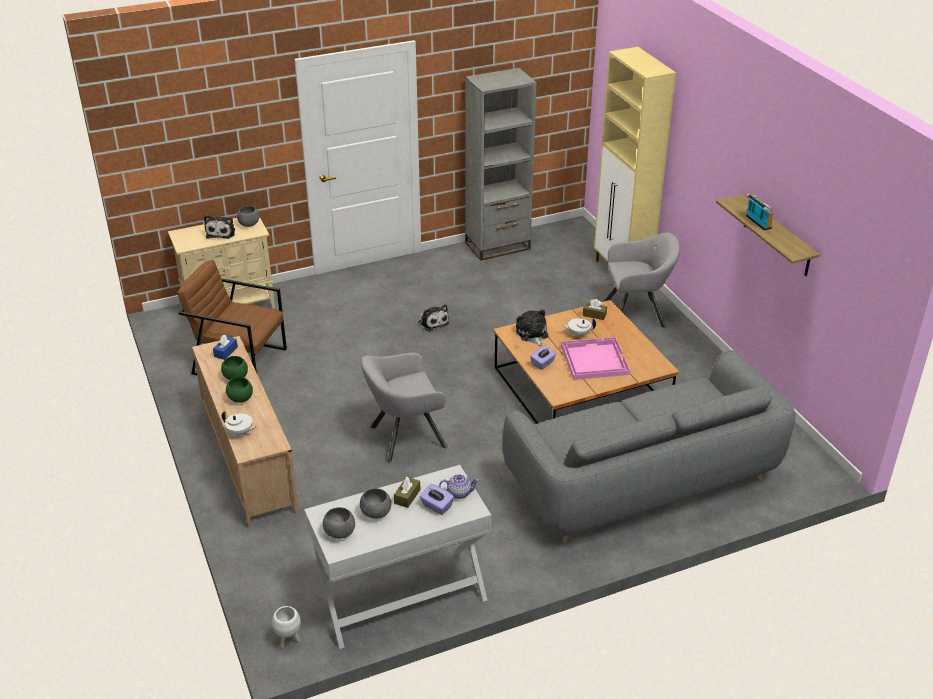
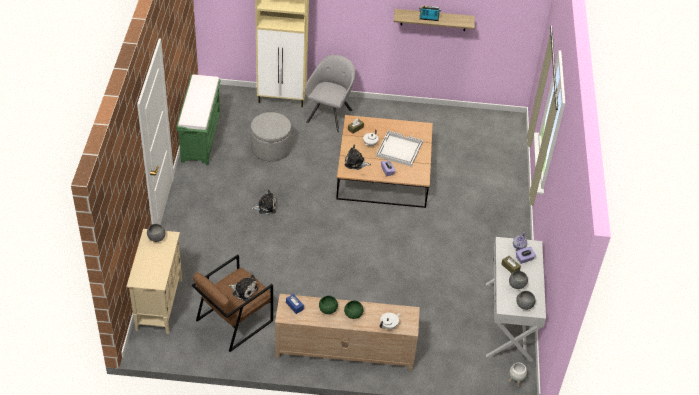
camera: 65 degrees left, 10 degrees up
(221, 232) = (155, 256): plush toy -> plush toy (244, 290)
(404, 438) = (376, 268): grey armchair -> none
(497, 246) = (200, 137): grey bookcase -> green bench
(530, 294) = (271, 148): none -> grey ottoman
(594, 359) = (399, 149): pink tray -> white tray
(643, 482) = (478, 187): grey sofa -> none

